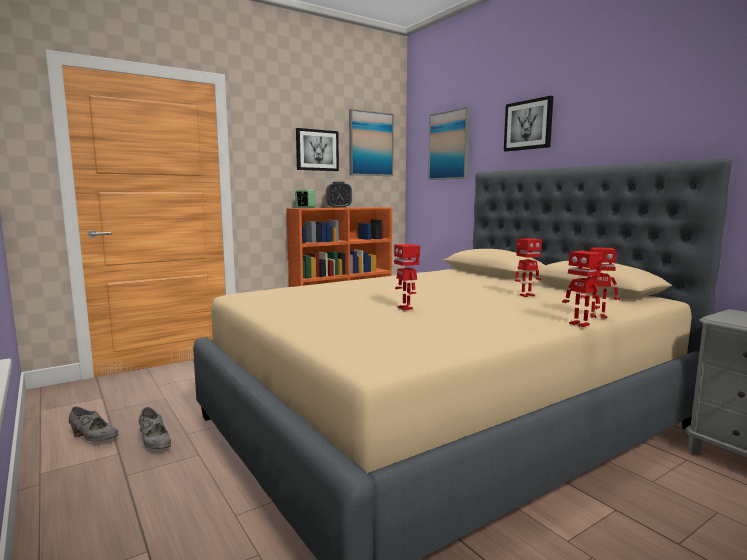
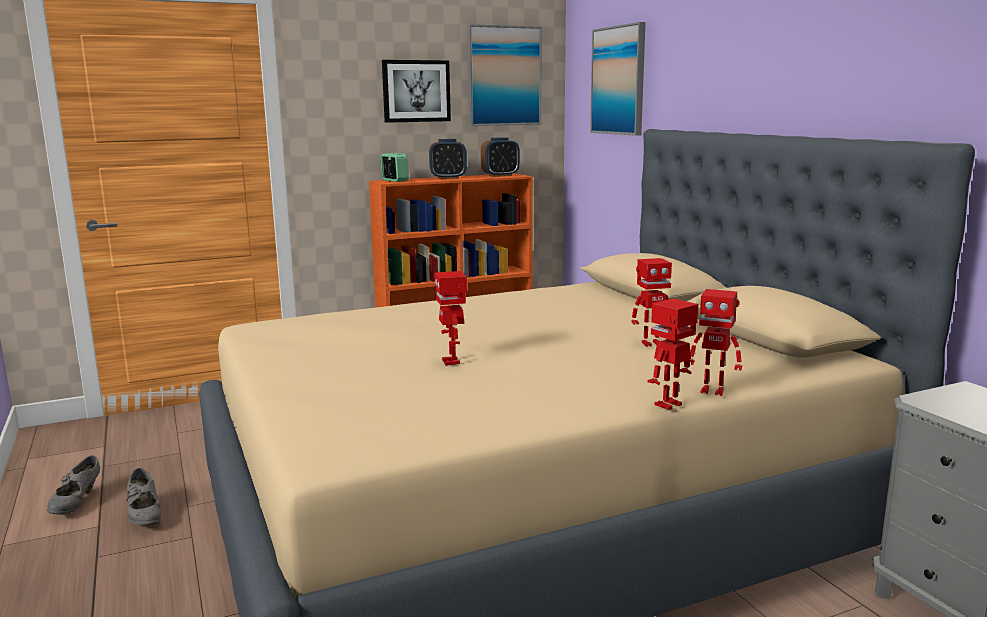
camera: 10 degrees right, 5 degrees up
(94, 439) = (76, 504): grey shoe -> grey shoe turned 60 degrees clockwise
(371, 207) = (500, 175): none -> alarm clock
(528, 125) = (719, 58): picture -> none
(580, 324) = (669, 405): toy robot -> toy robot turned 75 degrees clockwise

